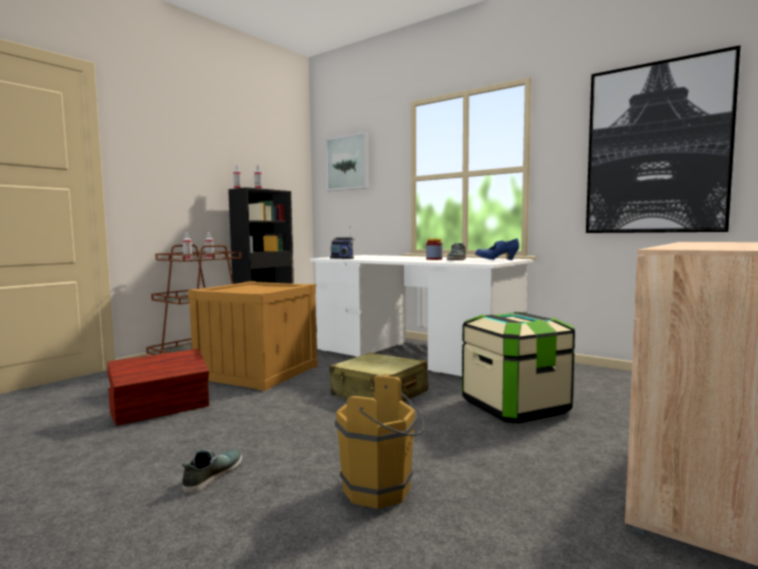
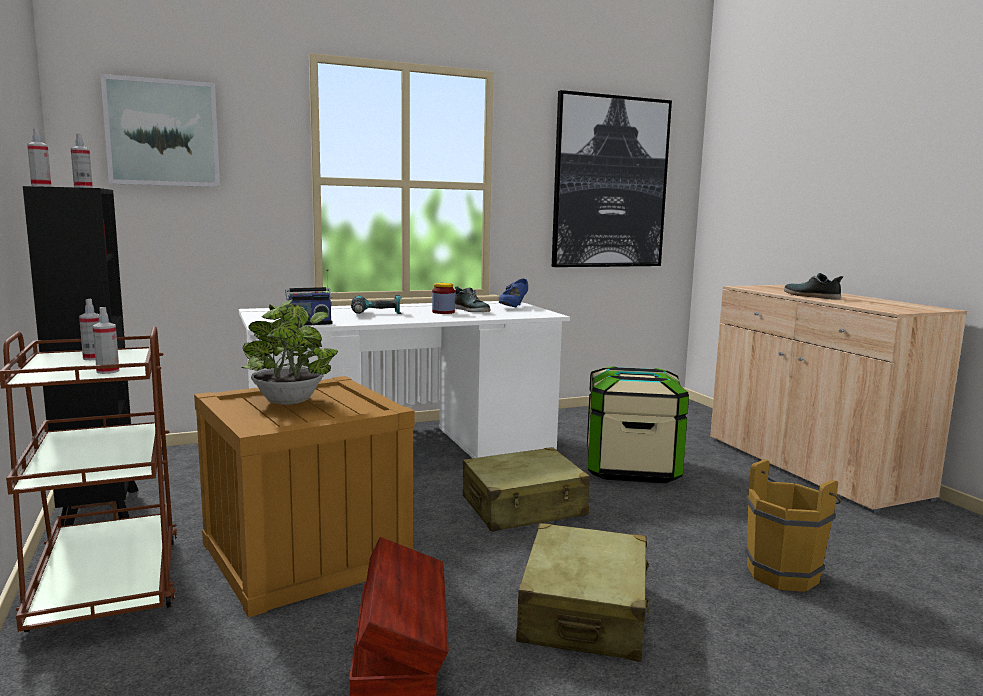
camera: 60 degrees left, 5 degrees up
(212, 475) = (702, 656): shoe -> shoe (810, 296)
(246, 434) = (584, 612): none -> beige suitcase
(258, 288) = (289, 402): none -> potted plant
(396, 258) = (376, 314): none -> power drill

